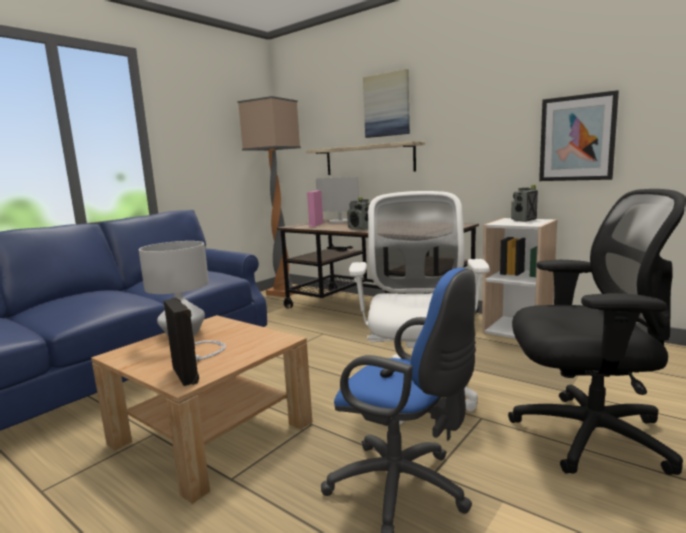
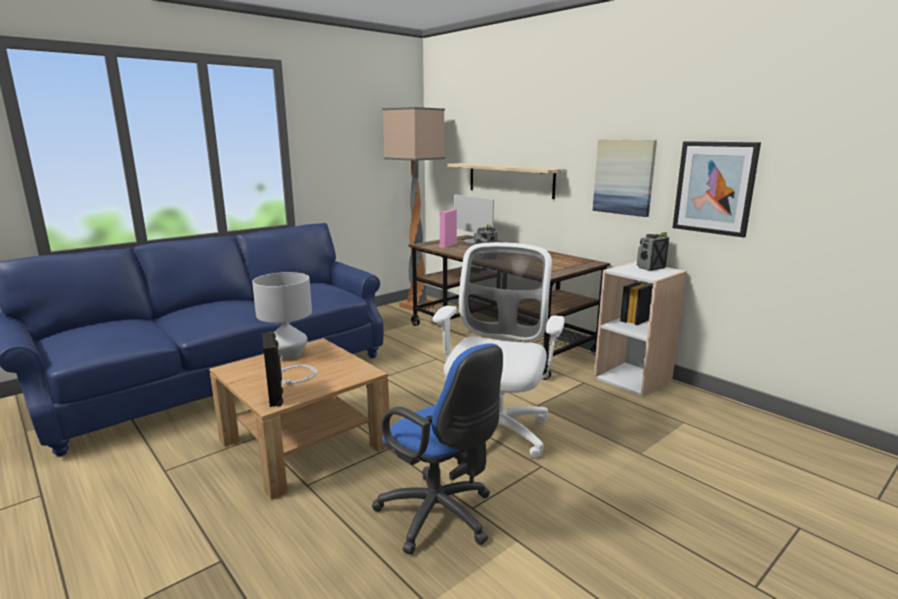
camera: 10 degrees right, 5 degrees up
(387, 105) = (531, 124): picture -> picture (624, 177)
(582, 437) = (623, 499): black office chair -> none

